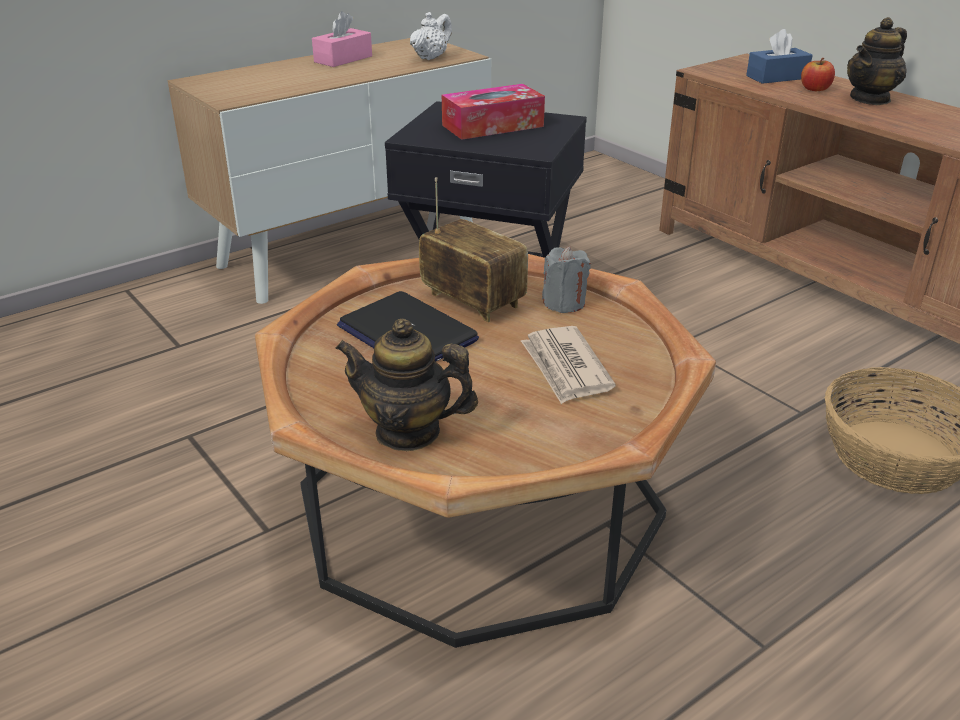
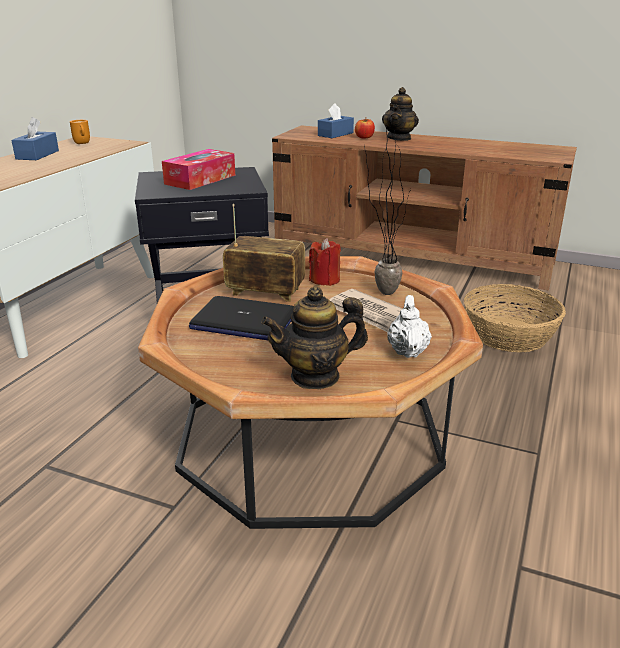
camera: 30 degrees left, 5 degrees down
(343, 59) = (37, 155): pink tissue box -> blue tissue box
(410, 49) = (82, 144): none -> orange mug
(431, 57) = (106, 146): white teapot -> white teapot (407, 351)
(564, 303) = (325, 280): grey candle -> red candle
(621, 338) = (380, 290): none -> potted plant

